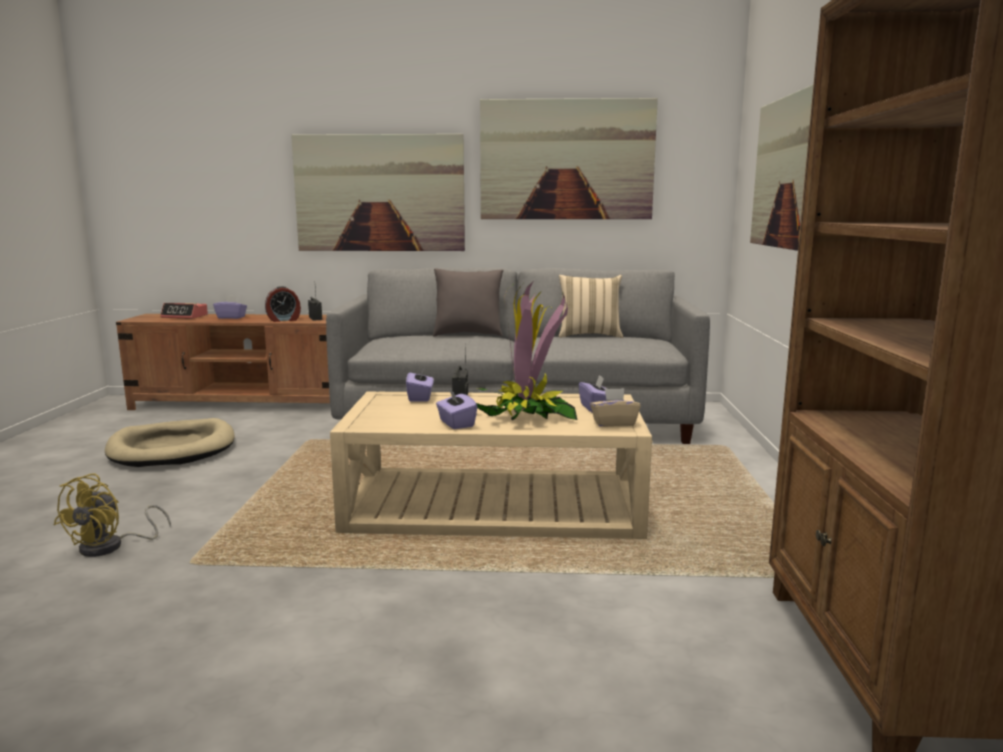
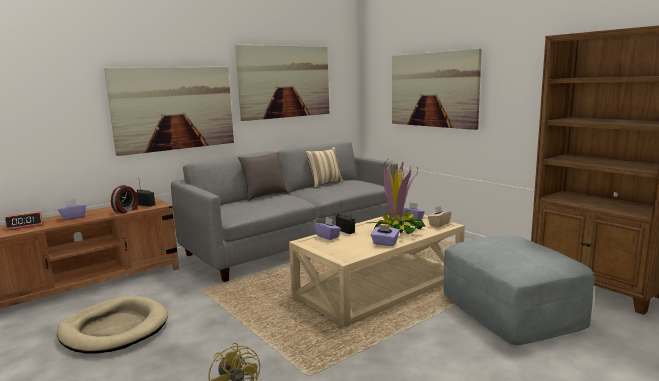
camera: 40 degrees left, 0 degrees up
(608, 618) = (511, 309): none -> grey ottoman

